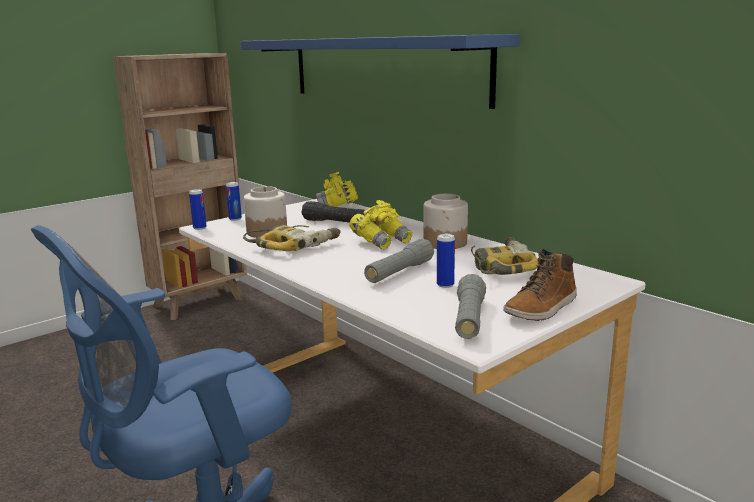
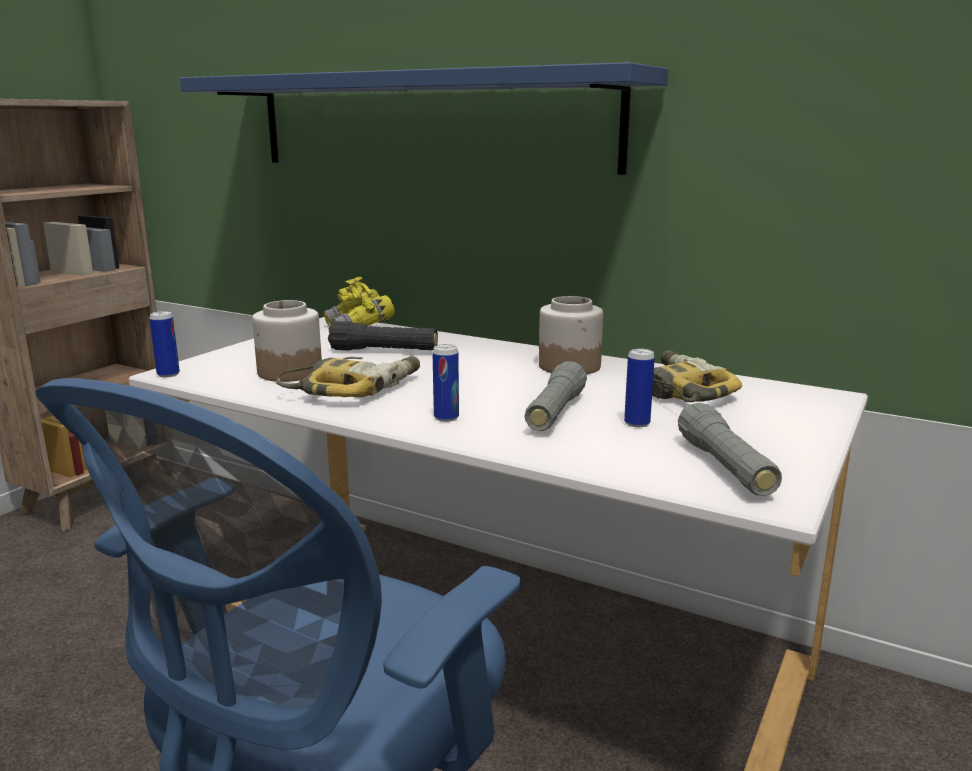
camera: 20 degrees left, 0 degrees up
(235, 219) = (216, 356): can -> can (446, 418)
(381, 241) = (479, 371): yellow binoculars -> none
(542, 308) = (796, 441): boot -> none

